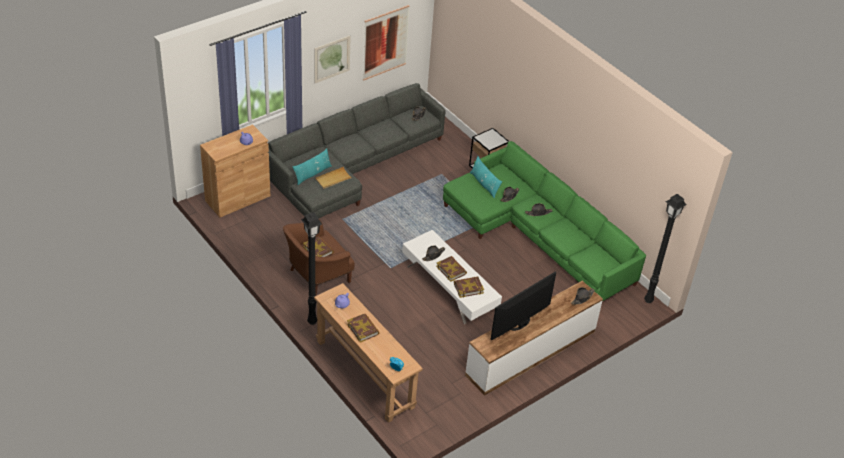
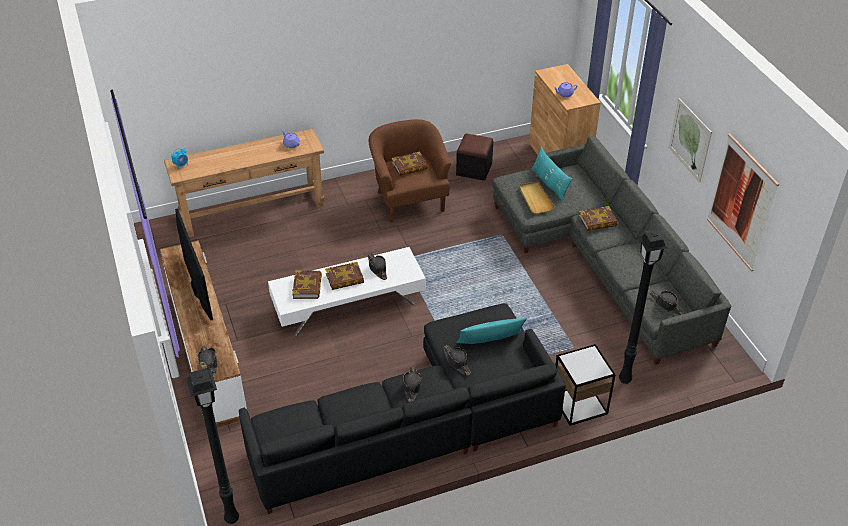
camera: 110 degrees right, 0 degrees up
(265, 245) = (474, 169): none -> black ottoman
(312, 322) = (342, 185): black floor lamp -> black floor lamp (624, 379)
(363, 329) = (248, 152): book -> book (597, 221)
(537, 233) = (417, 423): green sofa -> black sofa

